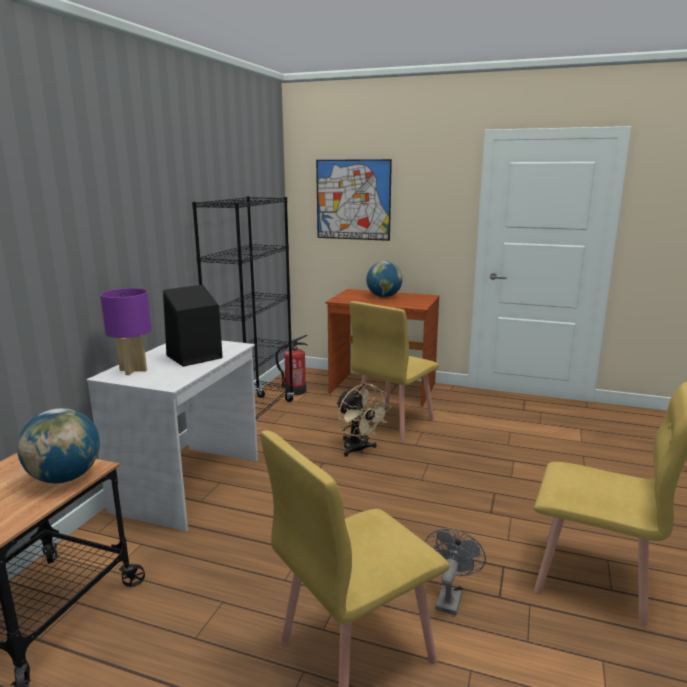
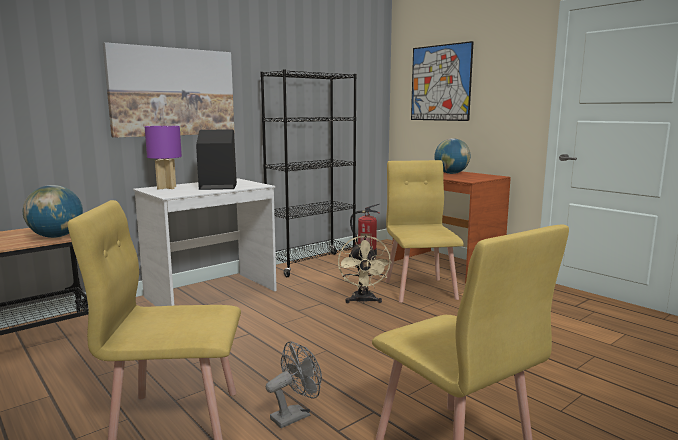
camera: 30 degrees right, 5 degrees down
(111, 241) = (173, 92): none -> picture
(392, 422) = (420, 289): yellow chair -> yellow chair turned 105 degrees clockwise

